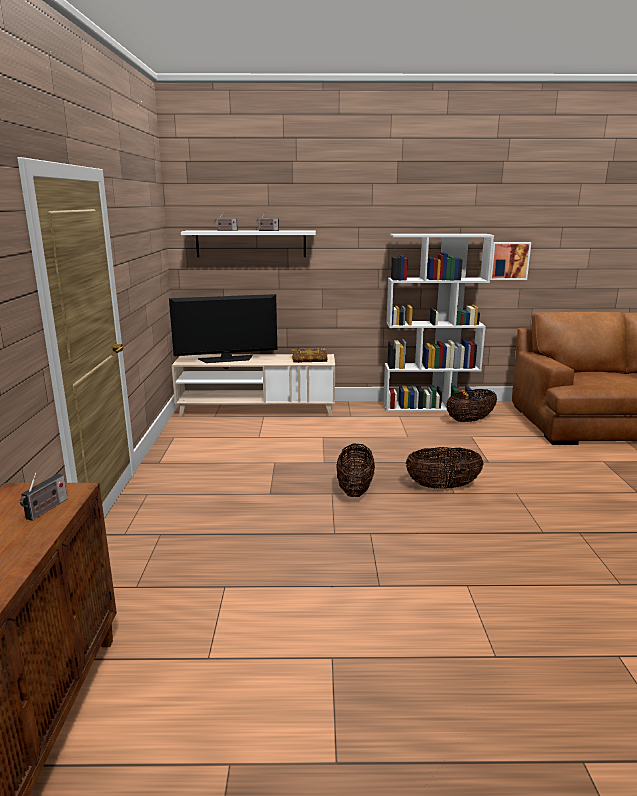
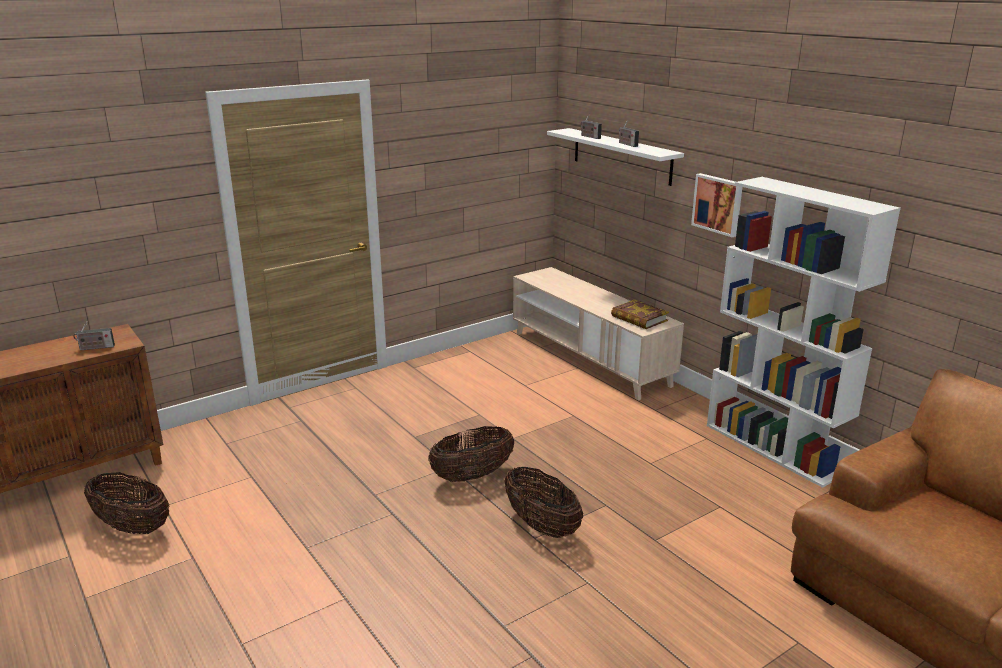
camera: 55 degrees right, 5 degrees up
(226, 359) = (568, 287): television -> none
(470, 420) = (775, 491): basket -> basket (132, 527)
(509, 260) = (943, 263): picture -> picture (718, 204)

